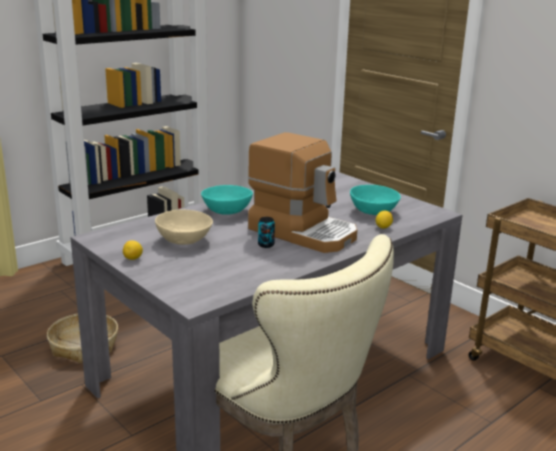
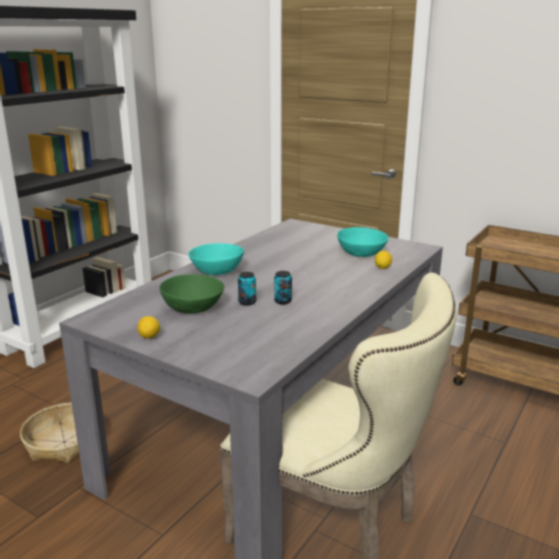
camera: 15 degrees left, 0 degrees up
(184, 240) = (193, 308): beige bowl -> green bowl
(234, 241) = (247, 302): none -> can
(303, 232) = (310, 282): coffee machine -> none

